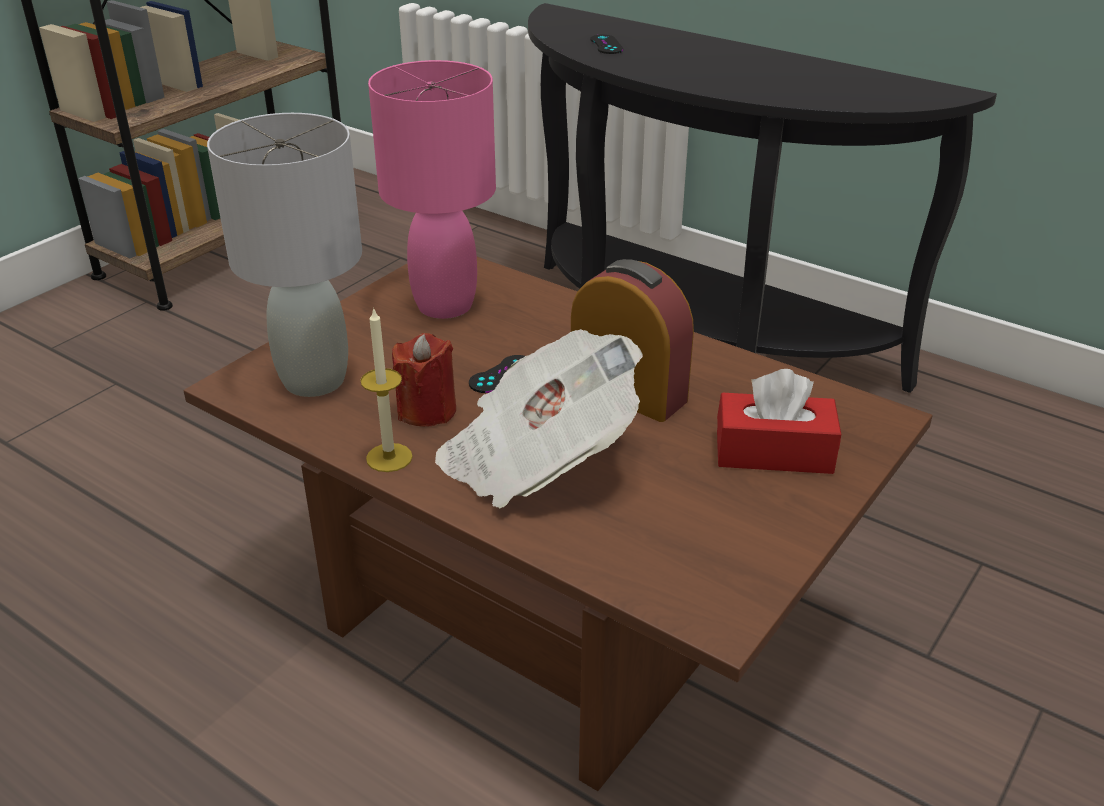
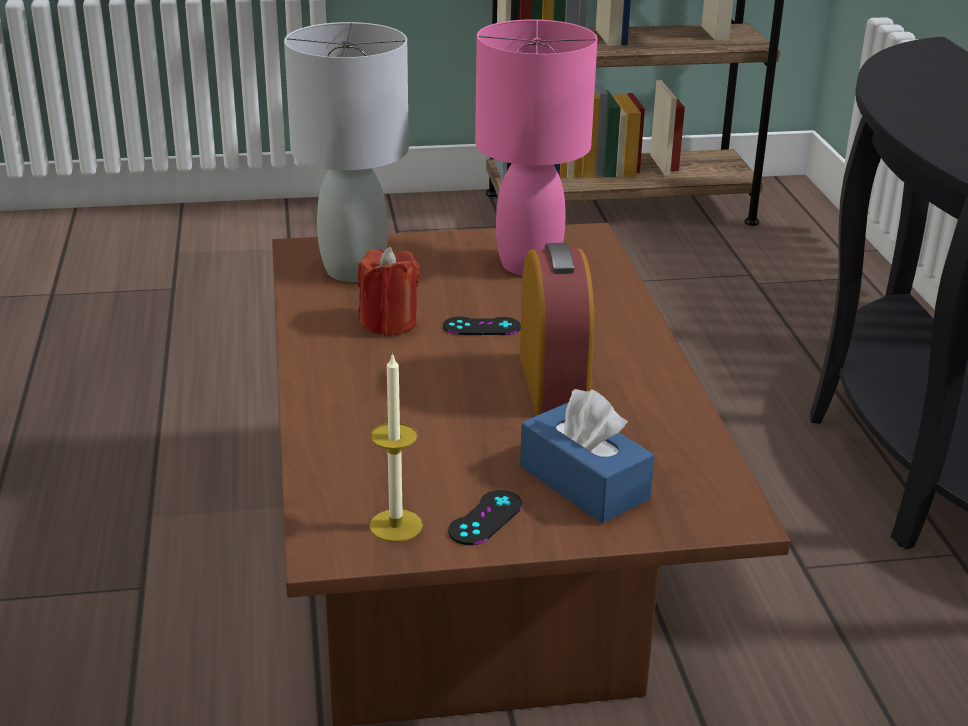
camera: 45 degrees right, 5 degrees down
(389, 457) = (313, 337): candle -> candle (396, 525)
(537, 458) = (403, 389): newspaper -> none
(606, 45) = (919, 86): black game controller -> black game controller (485, 518)
(774, 452) = (584, 483): red tissue box -> blue tissue box

